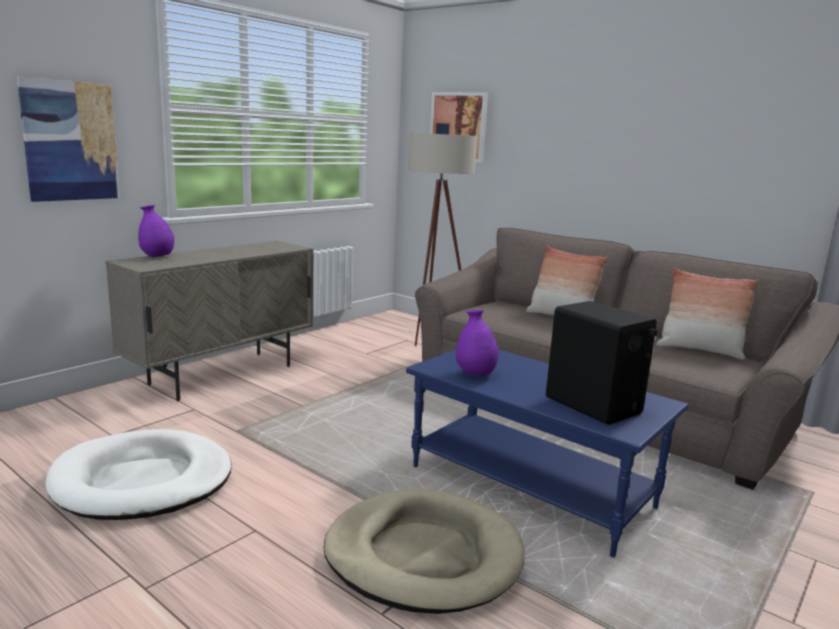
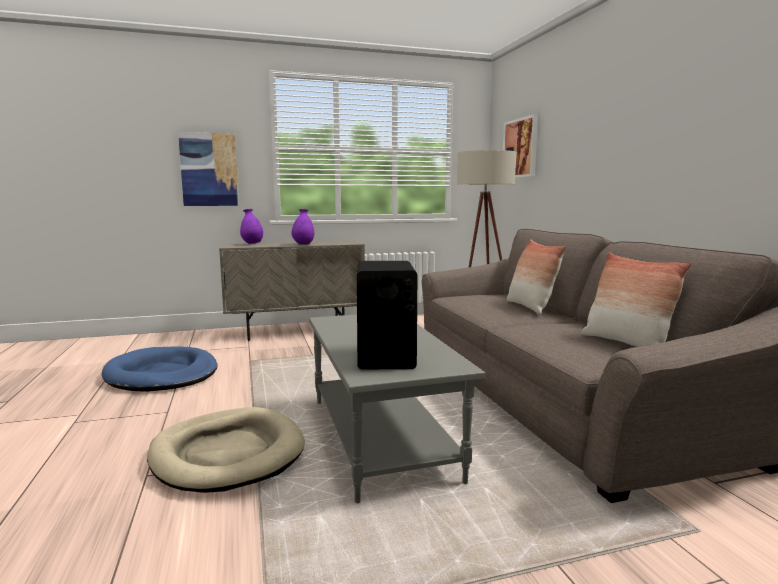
camera: 35 degrees right, 5 degrees down
(143, 481) = (162, 374): white dog bed -> blue dog bed
(475, 374) = (344, 327): purple vase -> purple vase (303, 244)
(532, 486) = (382, 438): blue coffee table -> grey coffee table

